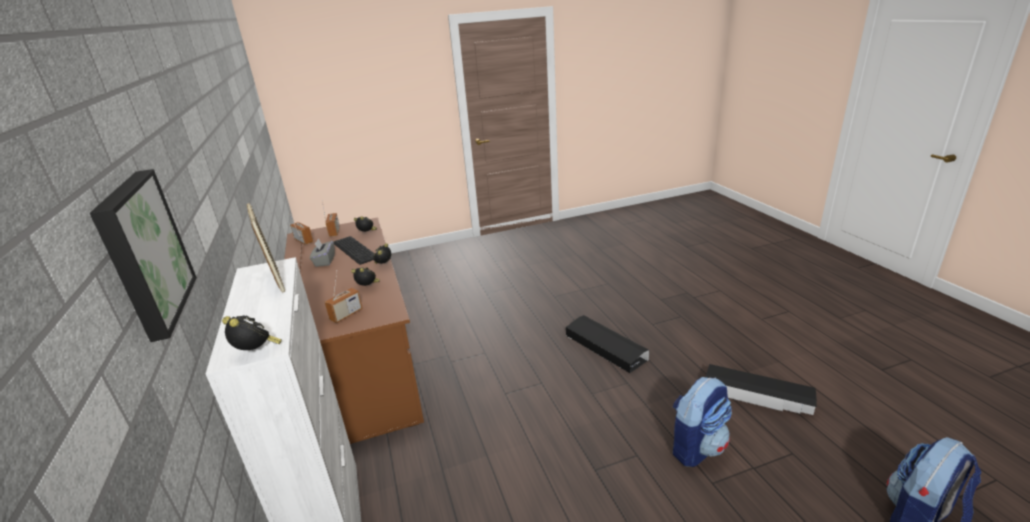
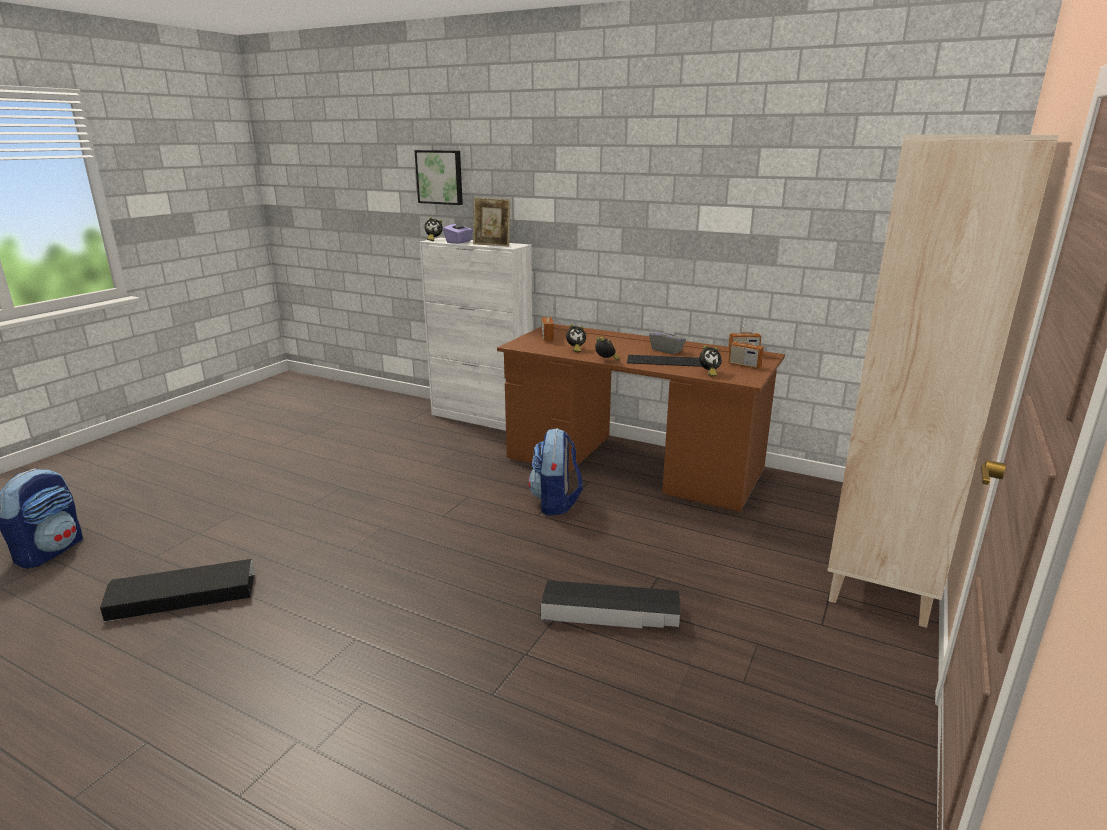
camera: 135 degrees right, 5 degrees down
(265, 316) = (459, 242): none -> purple tissue box
(418, 258) = (881, 585): none -> beige bookcase
(605, 347) = (404, 575): black storage box -> black storage box (611, 612)
(696, 446) = (255, 528): backpack -> backpack (556, 503)

